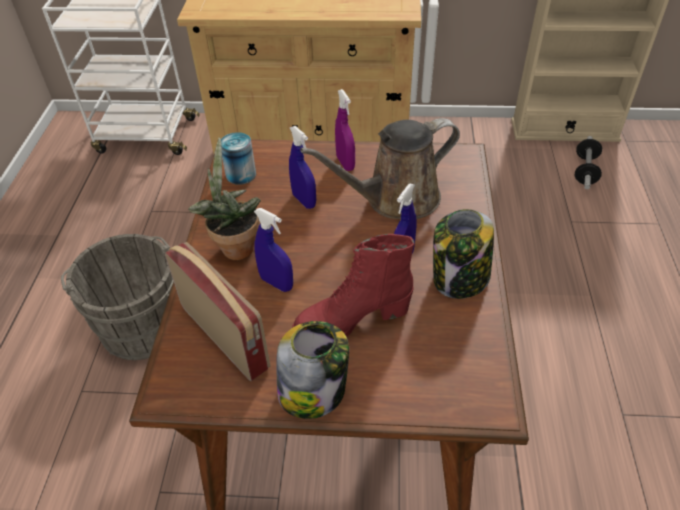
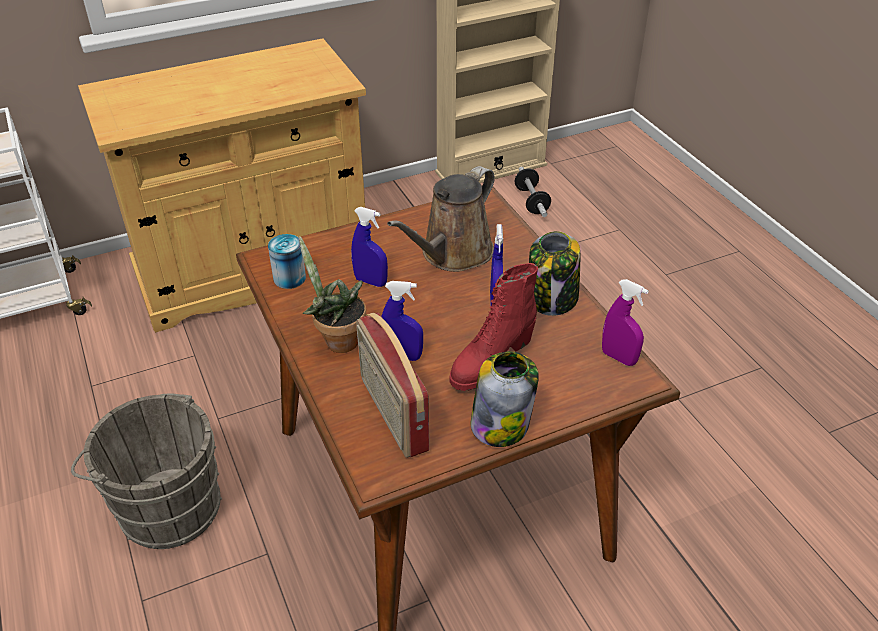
camera: 30 degrees left, 5 degrees down
(226, 336) = (392, 414): radio -> radio turned 135 degrees counterclockwise
(345, 163) = (383, 238): purple spray bottle -> purple spray bottle (618, 357)

